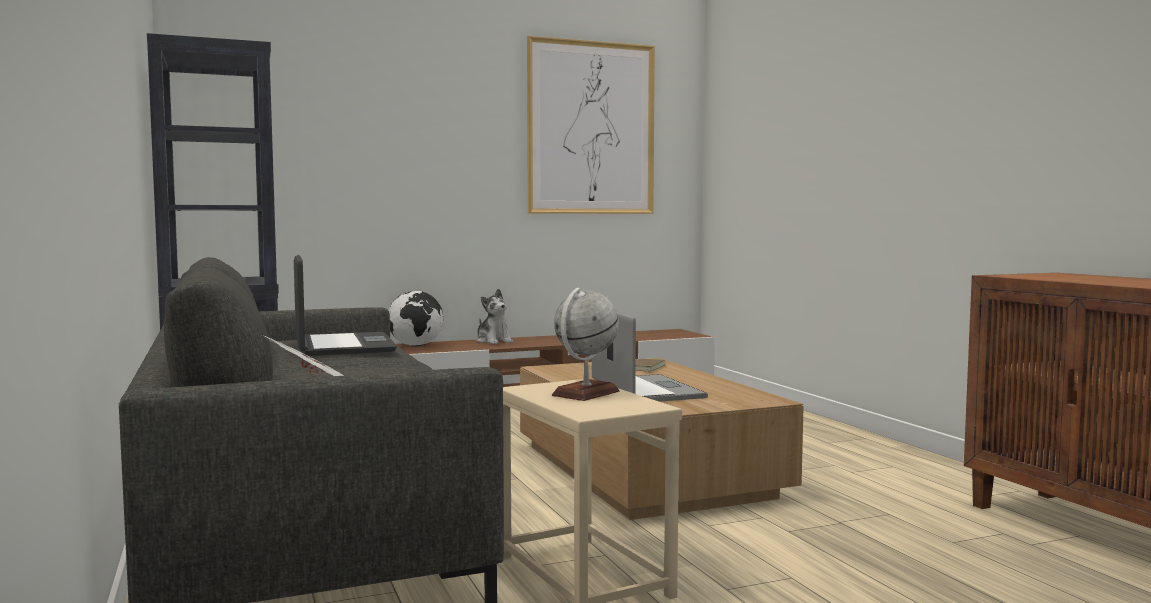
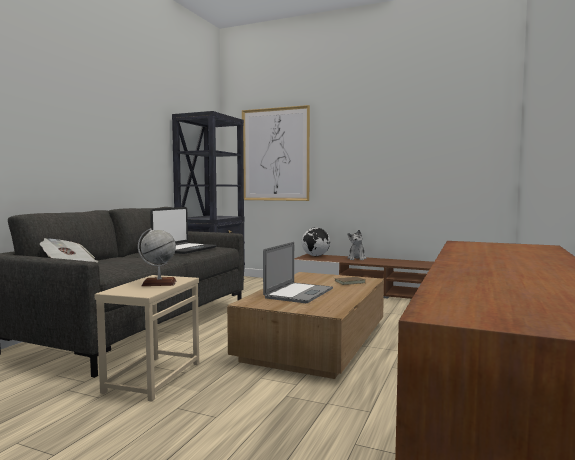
camera: 45 degrees right, 0 degrees up
(591, 128) = (430, 134): picture -> picture (275, 154)

